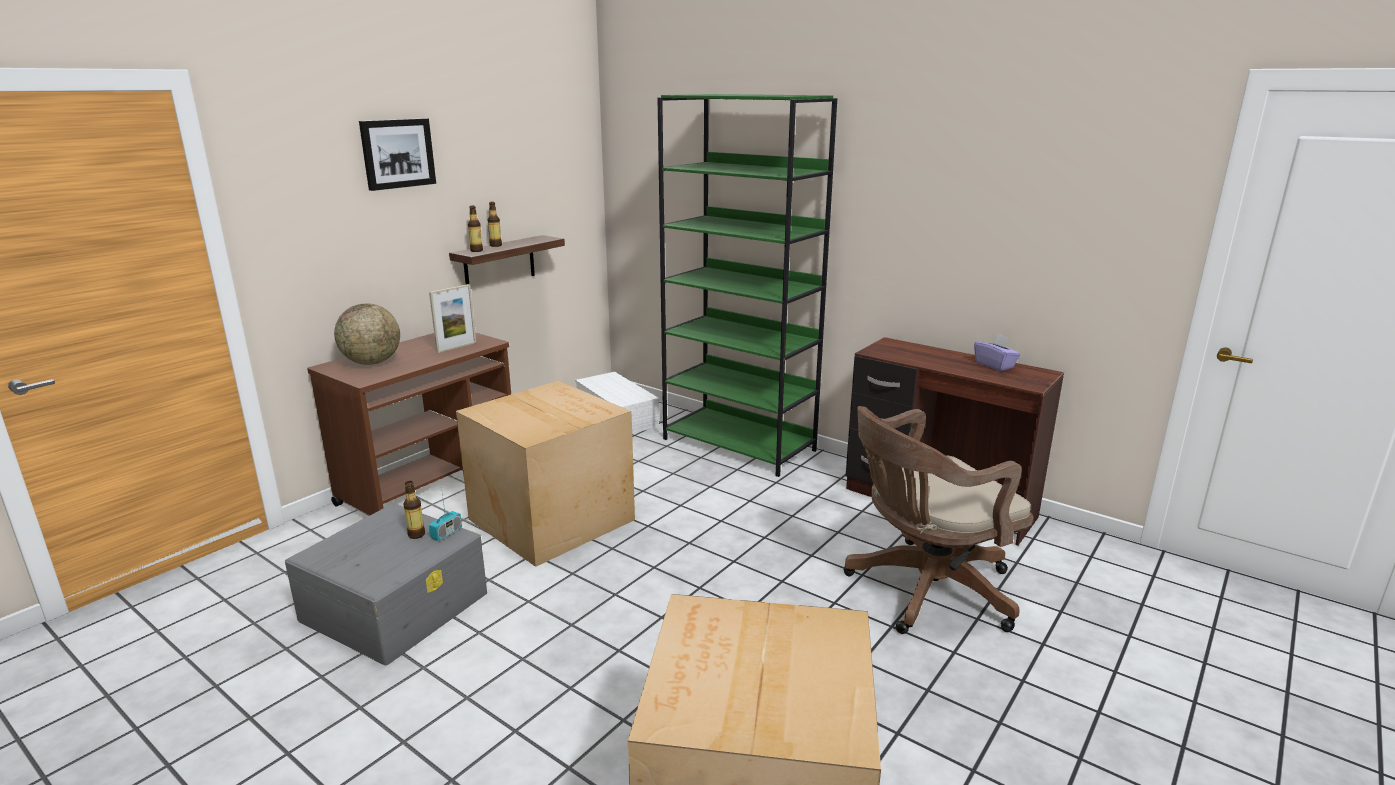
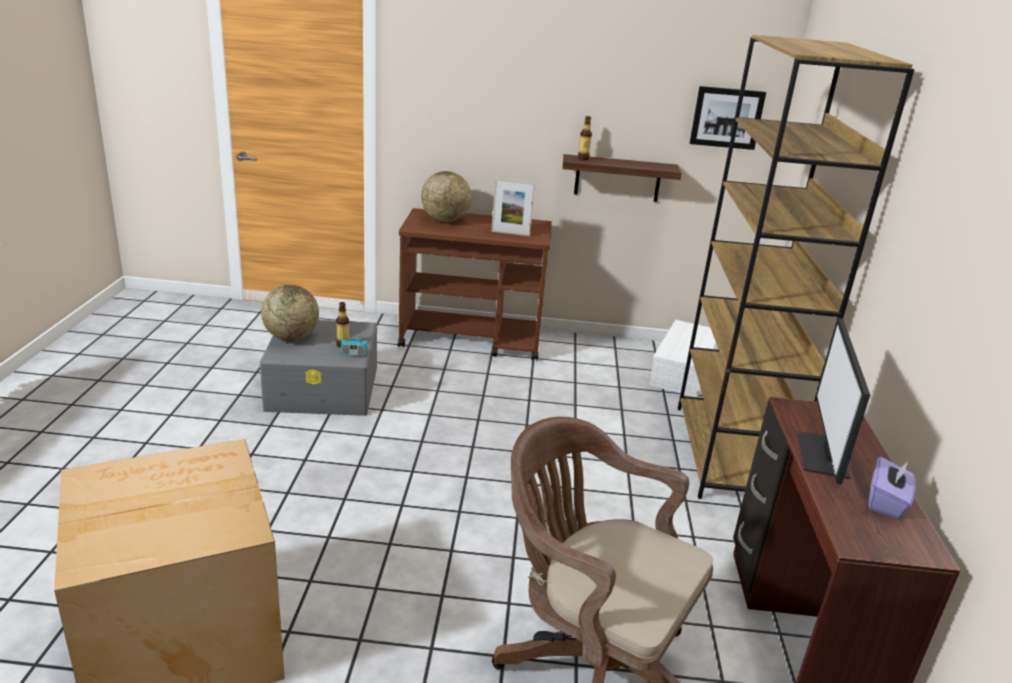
camera: 55 degrees right, 5 degrees up
(348, 563) = (291, 337): none -> globe
(397, 153) = (532, 56): picture -> picture (726, 117)
(495, 245) = (610, 160): bottle -> none
(552, 518) = (485, 403): cardboard box -> none
(739, 445) = (729, 454): green bookcase -> brown bookcase
(936, 362) = (824, 455): none -> monitor

